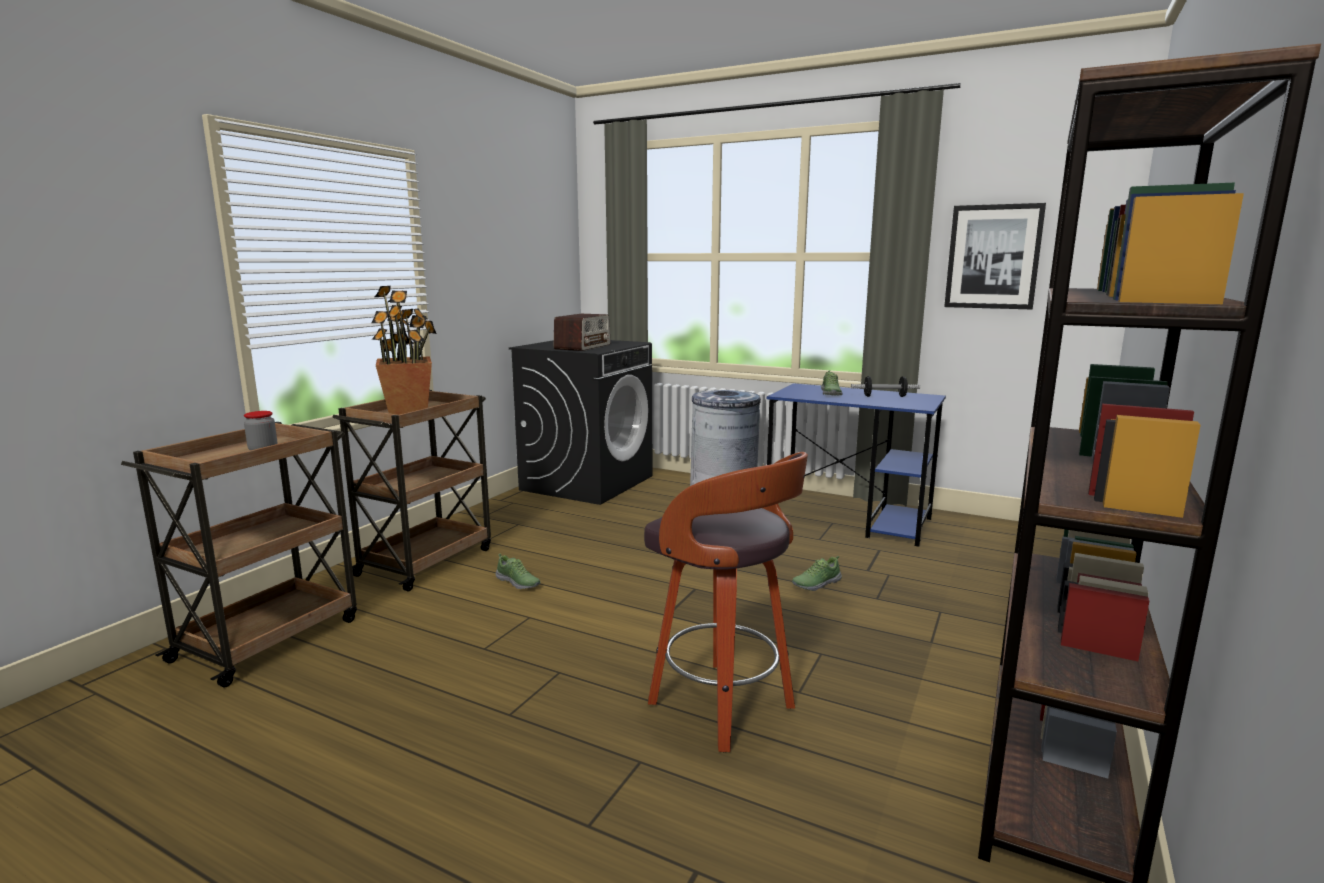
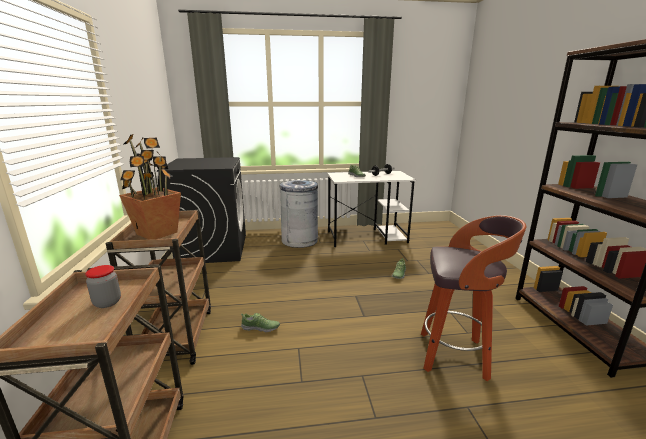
camera: 35 degrees left, 5 degrees up
(583, 347) = (208, 164): radio -> none
(849, 520) = (367, 237): blue desk -> white desk
(993, 257) = (412, 104): picture -> none

